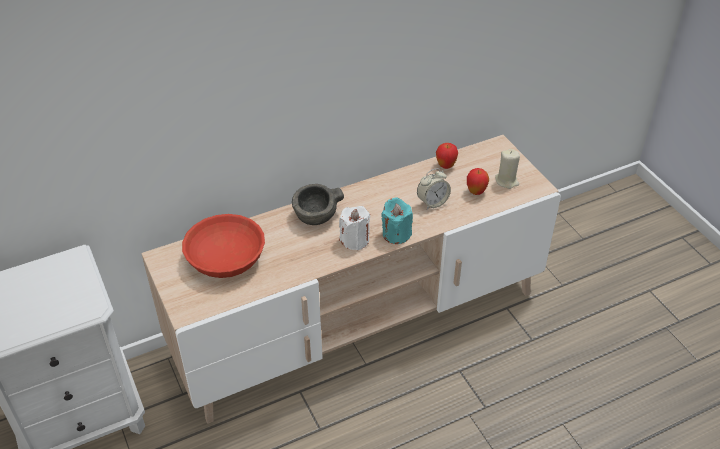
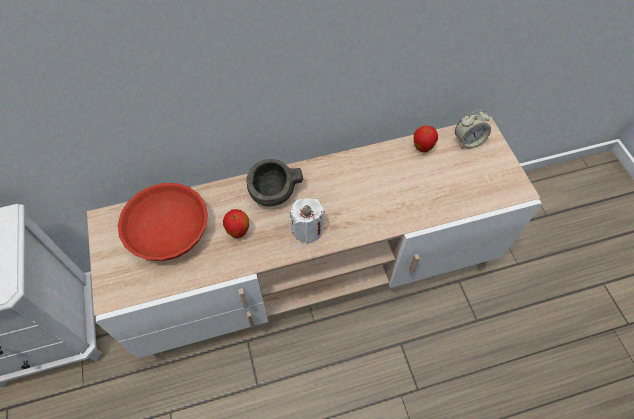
camera: 10 degrees right, 15 degrees up
(396, 234) = (352, 228): turquoise candle -> none
(432, 202) = (399, 193): alarm clock -> alarm clock (468, 141)
(476, 192) = (449, 186): apple -> apple (238, 232)
(507, 181) = (485, 177): beige candle -> none

